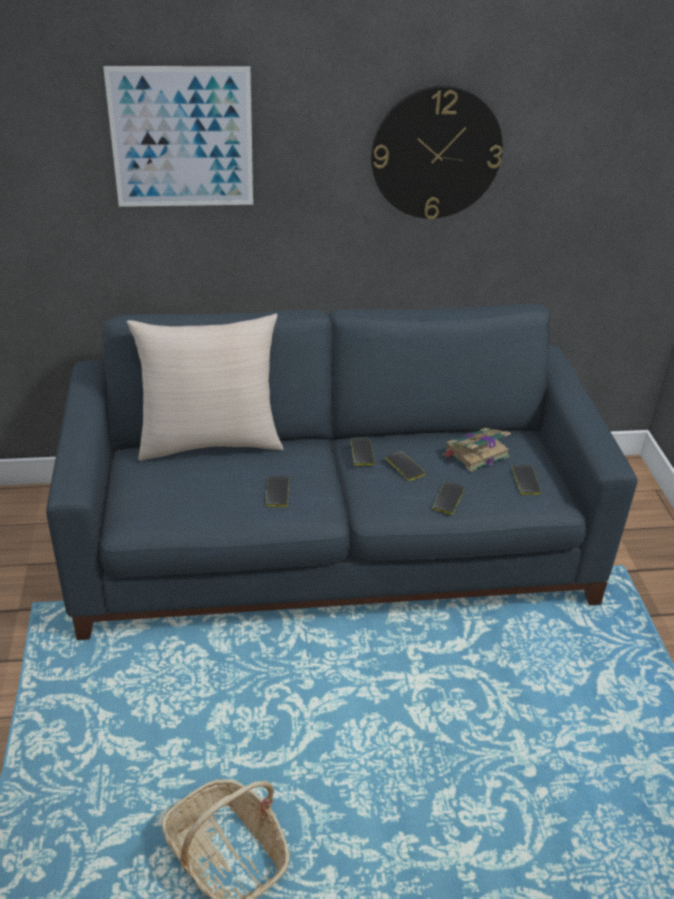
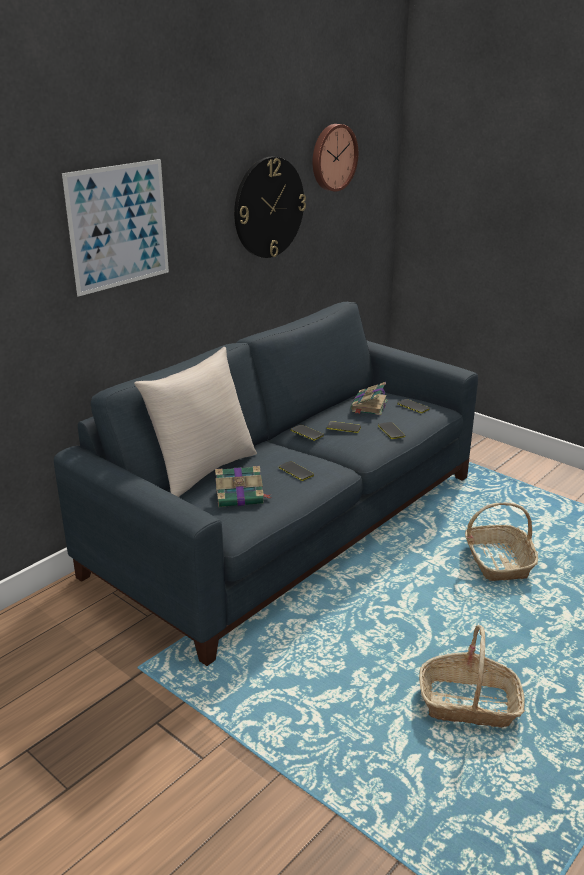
camera: 40 degrees left, 10 degrees down
(189, 490) = (241, 496): none -> book
(485, 729) = (497, 561): none -> basket
(576, 101) = (332, 157): none -> wall clock

